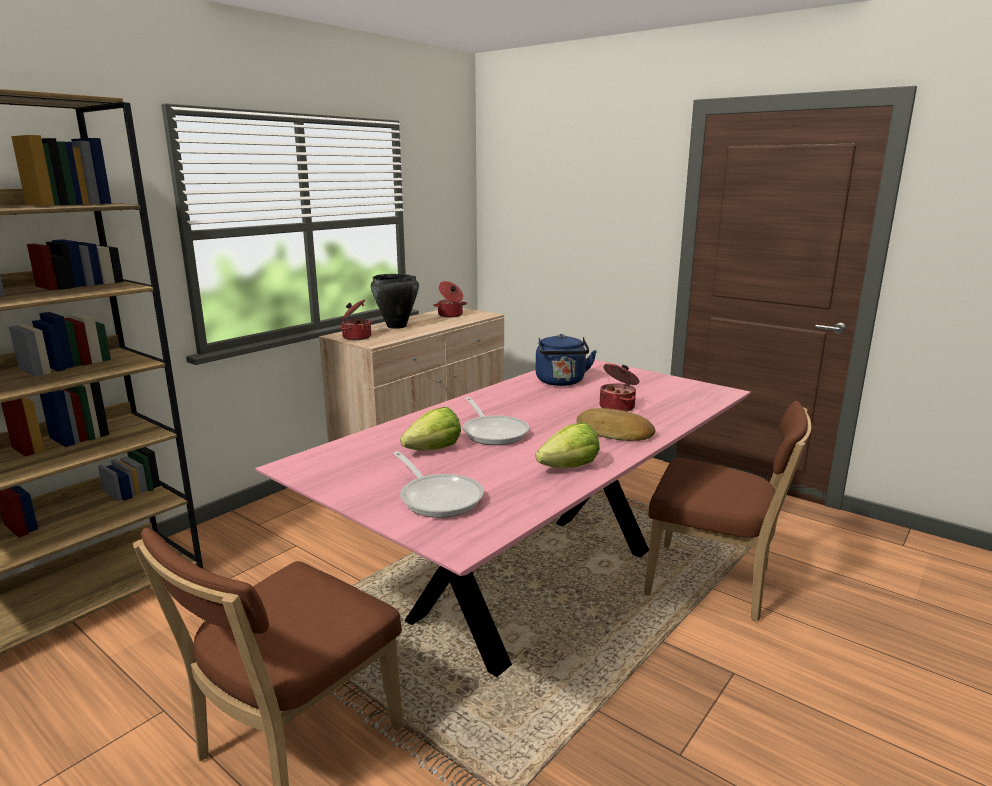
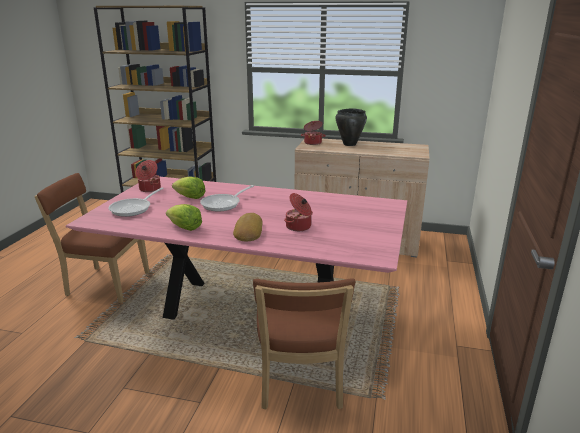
camera: 65 degrees right, 5 degrees up
(450, 315) = (399, 148): cooking pot -> cooking pot (149, 189)
(561, 382) = (333, 205): blue kettle -> none

